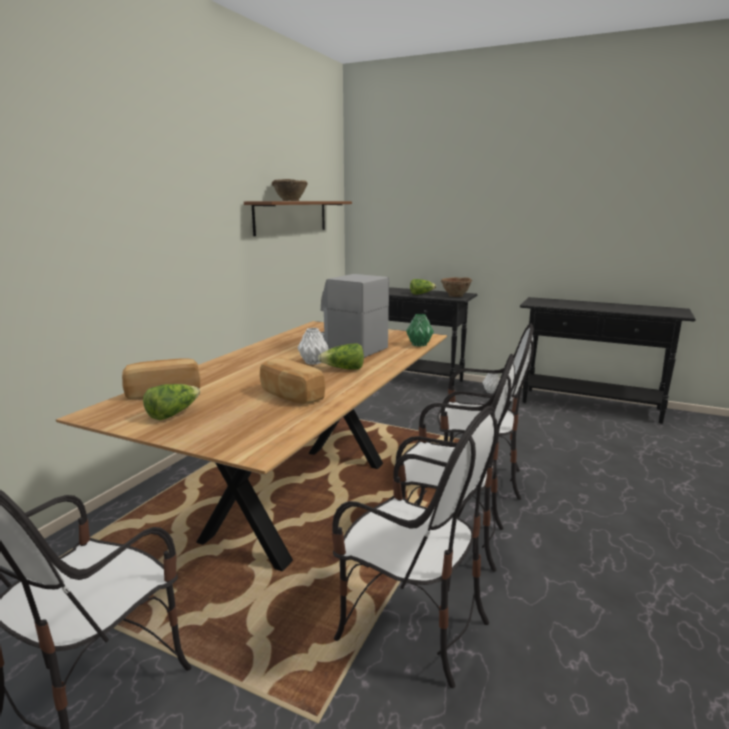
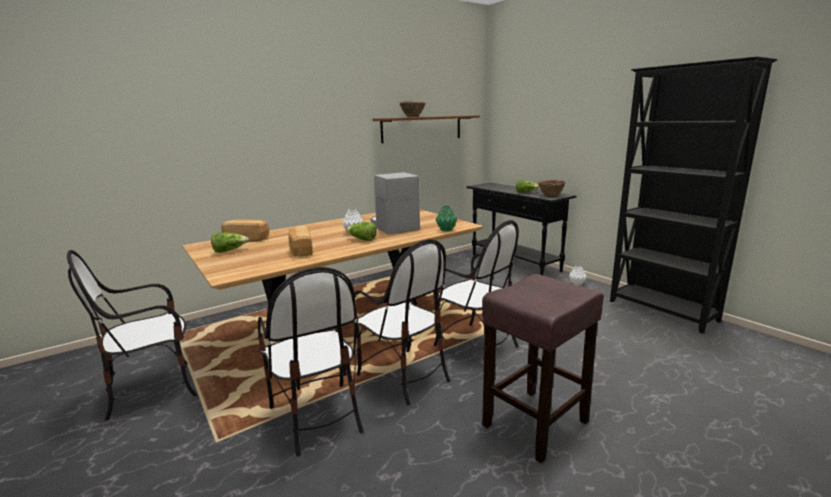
camera: 30 degrees right, 0 degrees up
(591, 405) = (662, 311): black console table -> black bookcase
(629, 547) = (534, 424): none -> brown stool

